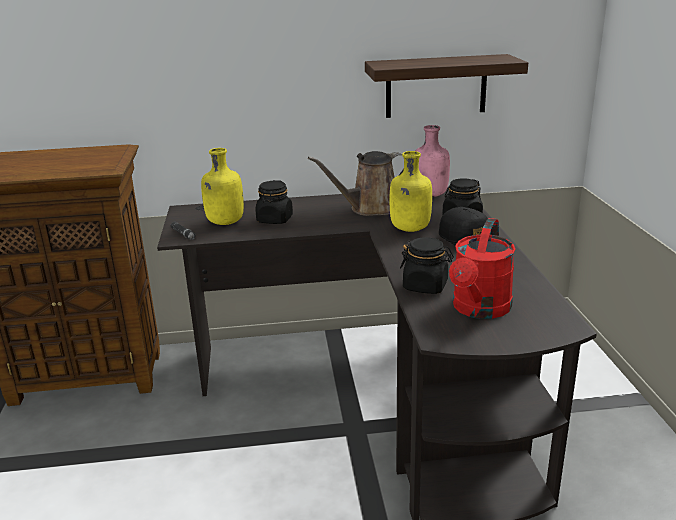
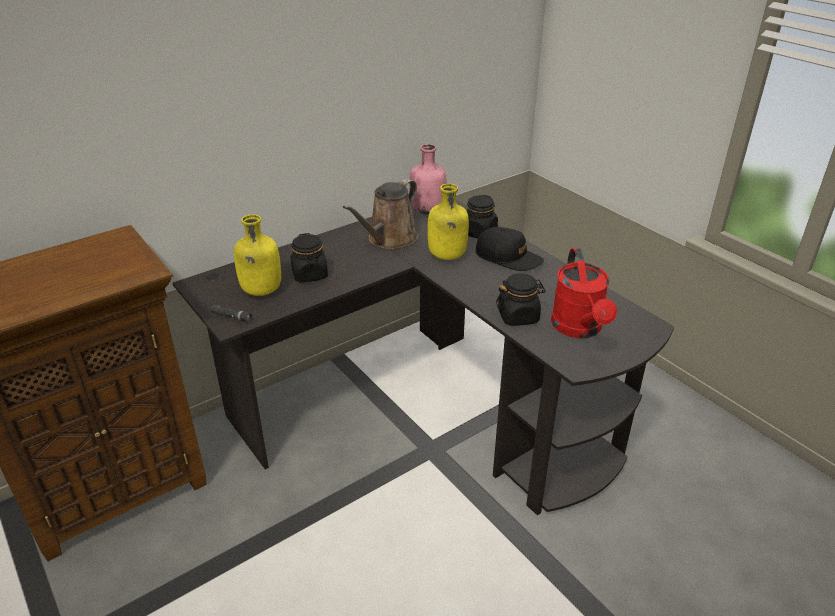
camera: 30 degrees left, 10 degrees up
(436, 86) = (417, 103): shelf -> none

